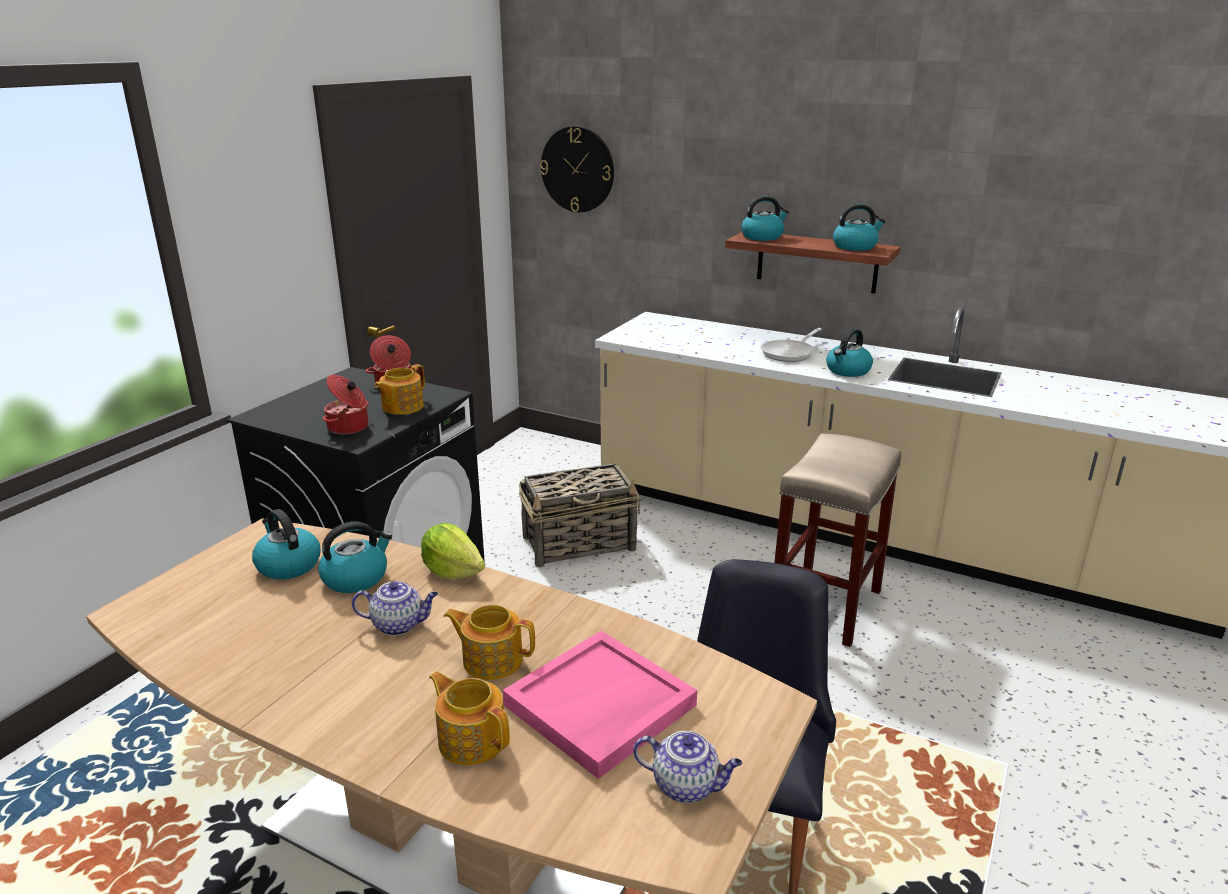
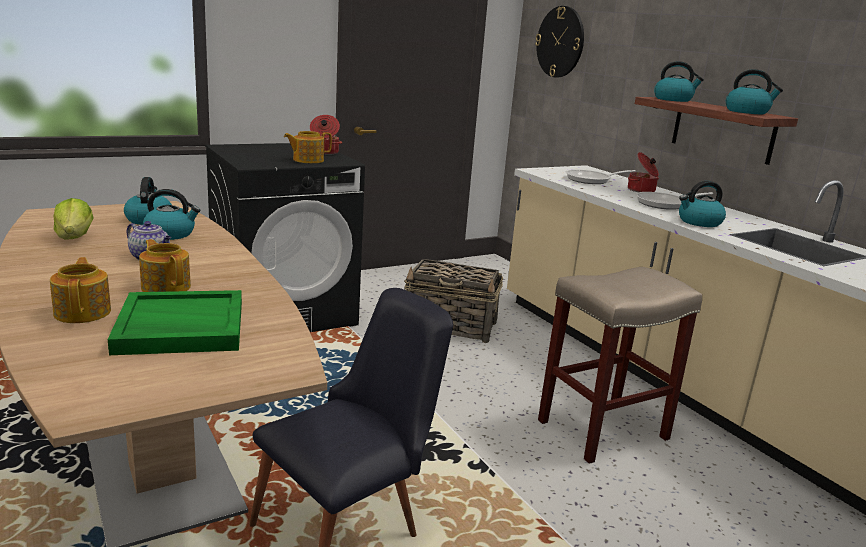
camera: 30 degrees right, 5 degrees down
(349, 427) = (258, 160): cooking pot -> cooking pot (641, 190)
(453, 571) = (226, 247): lettuce -> lettuce (75, 237)
(600, 706) = (180, 327): pink tray -> green tray
(685, 336) = (592, 180): none -> frying pan
(687, 786) = (150, 381): teapot -> none

